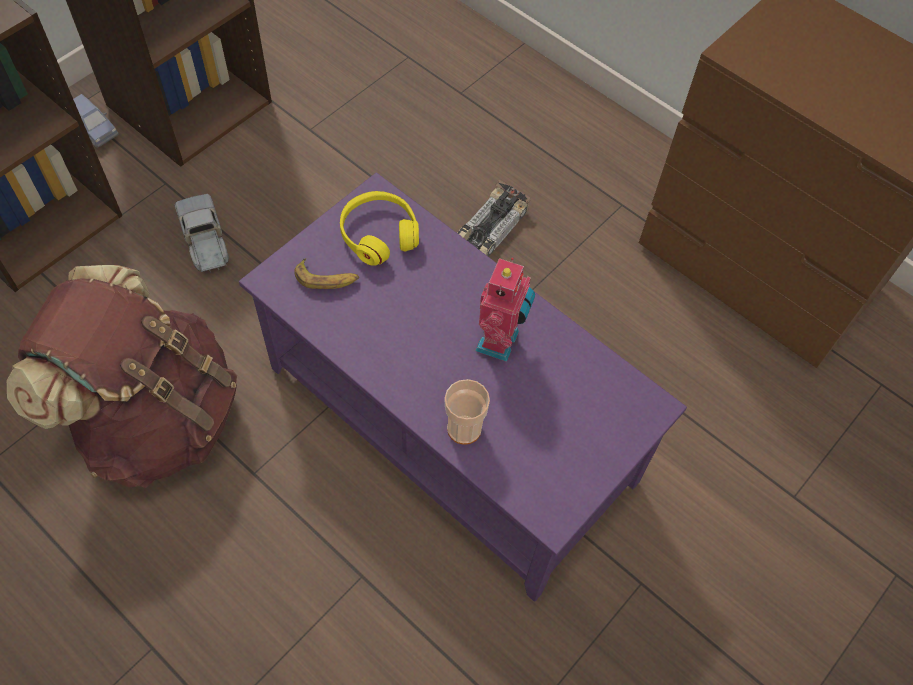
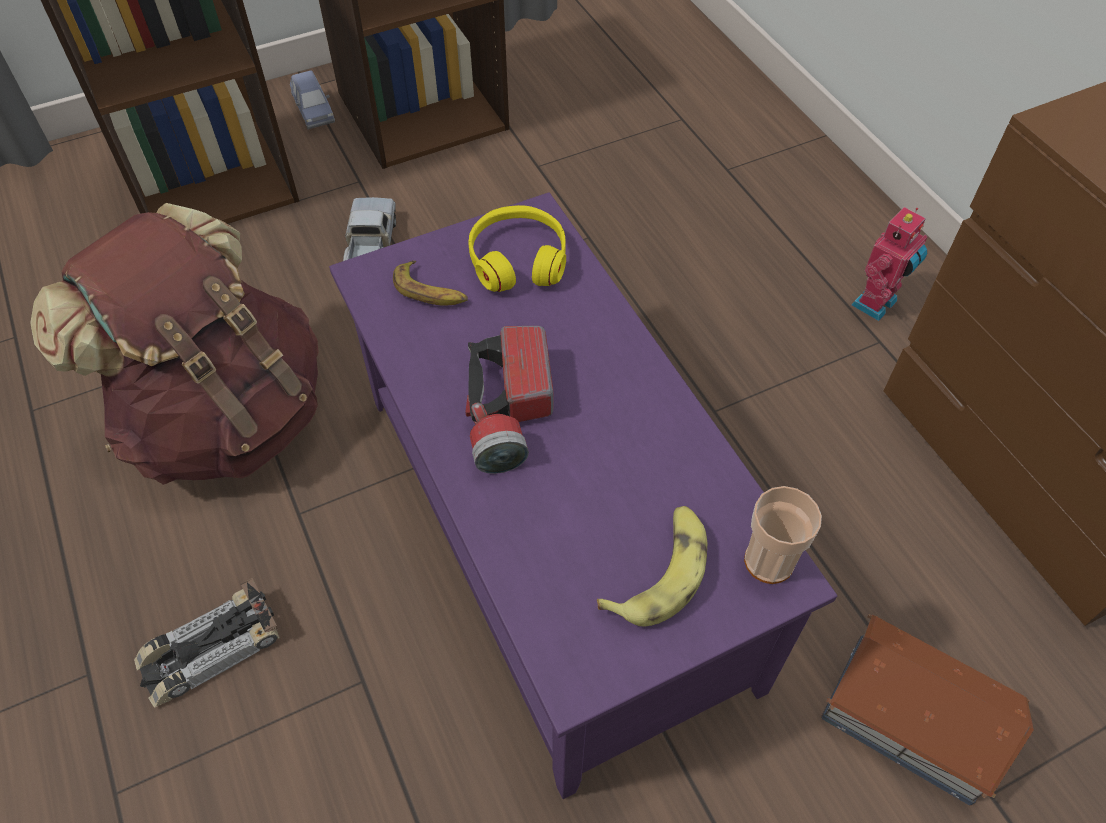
camera: 25 degrees right, 5 degrees down
(427, 352) = (509, 412): none -> flashlight
(464, 429) = (510, 521): cup -> cup (769, 561)
(489, 229) = (699, 324): toy car -> toy car (210, 649)
(500, 342) = (609, 428): toy robot -> toy robot (877, 304)
(575, 429) = (660, 572): none -> banana
(734, 466) = (913, 719): none -> toy house

